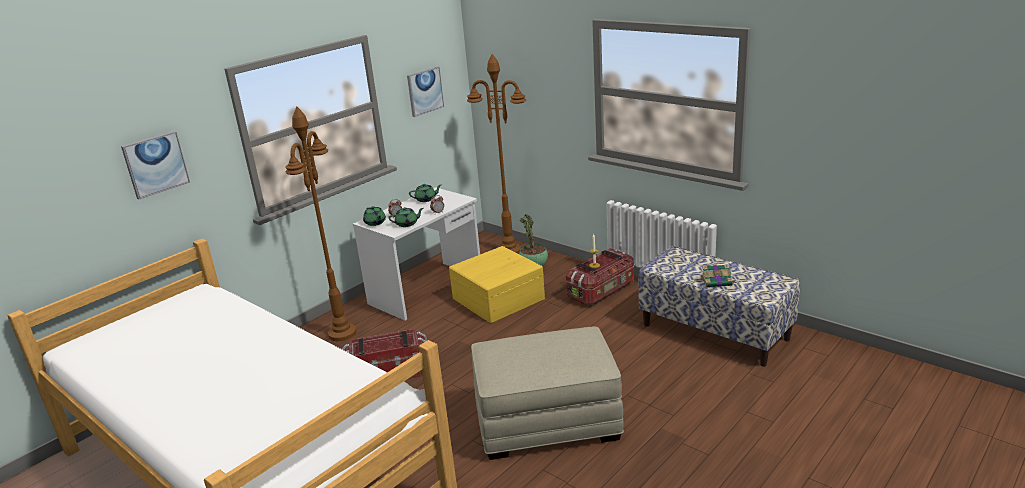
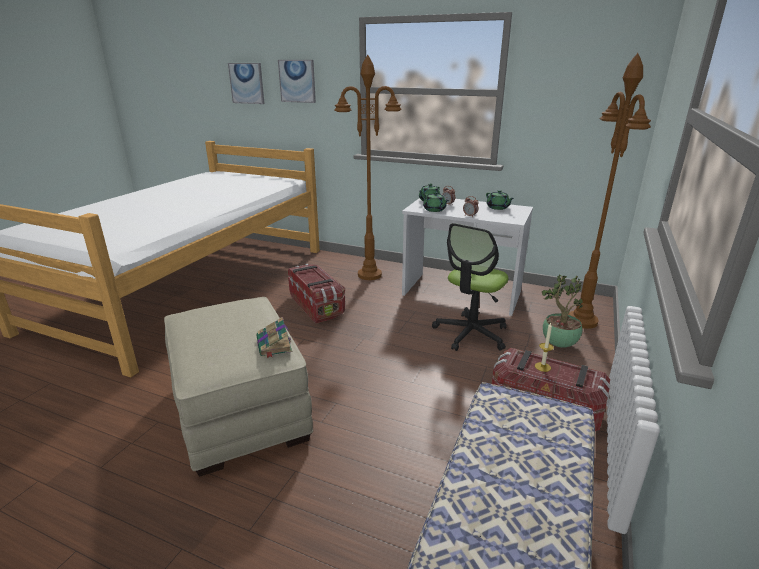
camera: 70 degrees right, 0 degrees up
(425, 91) = (576, 99): picture -> picture (247, 83)
(497, 298) = (471, 333): yellow storage box -> office chair
(717, 281) = (483, 480): book -> book (274, 345)

